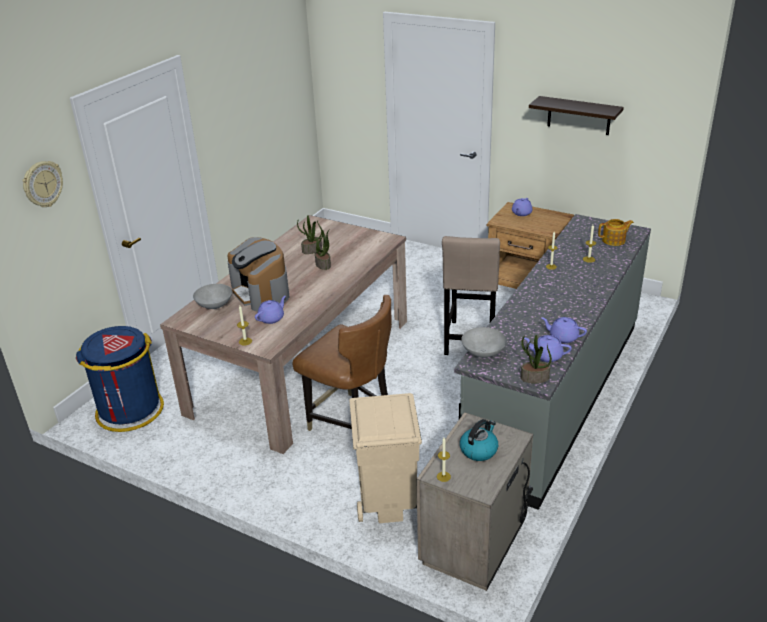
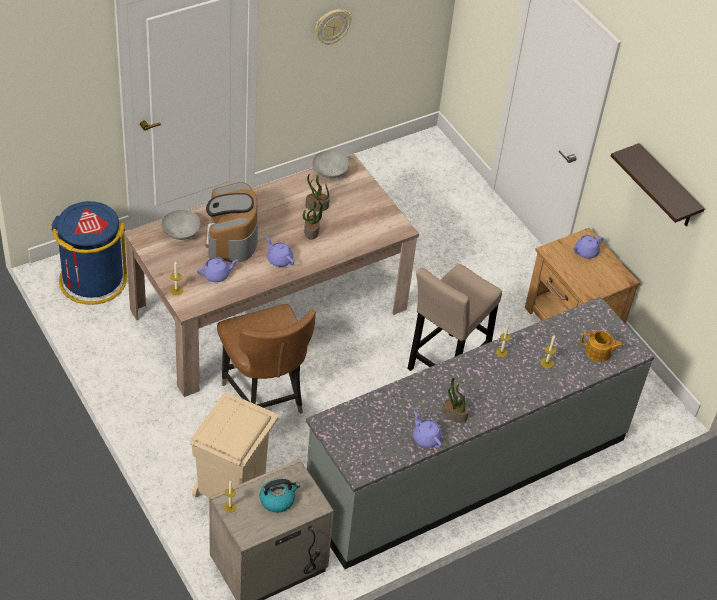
camera: 25 degrees right, 15 degrees up
(42, 184) = (64, 67): wall clock -> wall clock (332, 26)
(484, 353) = (343, 417): grey bowl -> grey bowl (330, 173)
(534, 378) = (358, 465): potted plant -> potted plant (454, 415)
(546, 356) = (392, 449): purple teapot -> purple teapot (279, 259)

